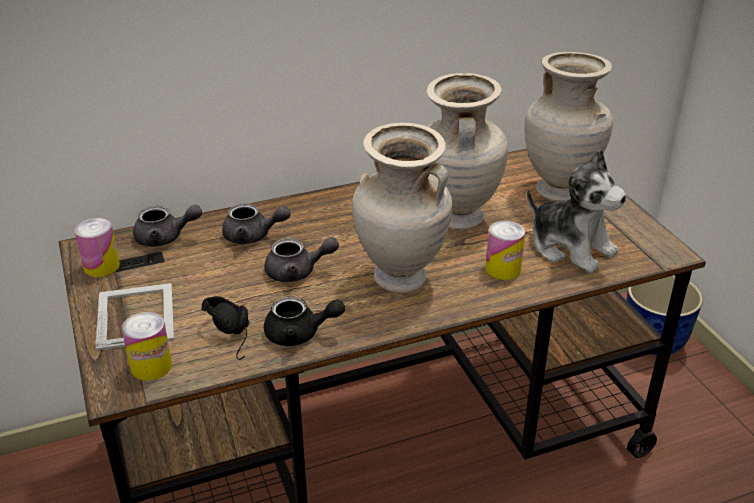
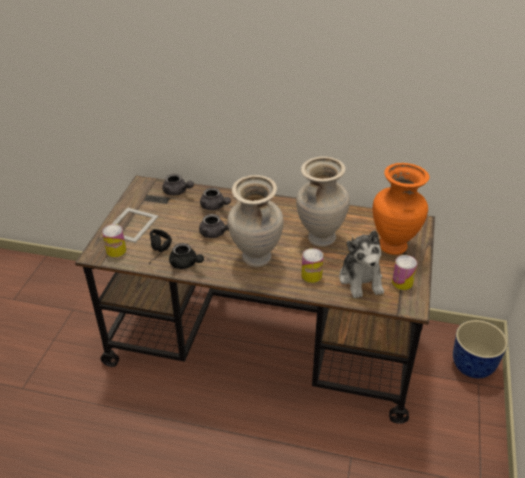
camera: 35 degrees right, 5 degrees up
(101, 266) = (140, 195): can -> can (402, 282)
(559, 192) = (394, 246): beige vase -> orange vase

